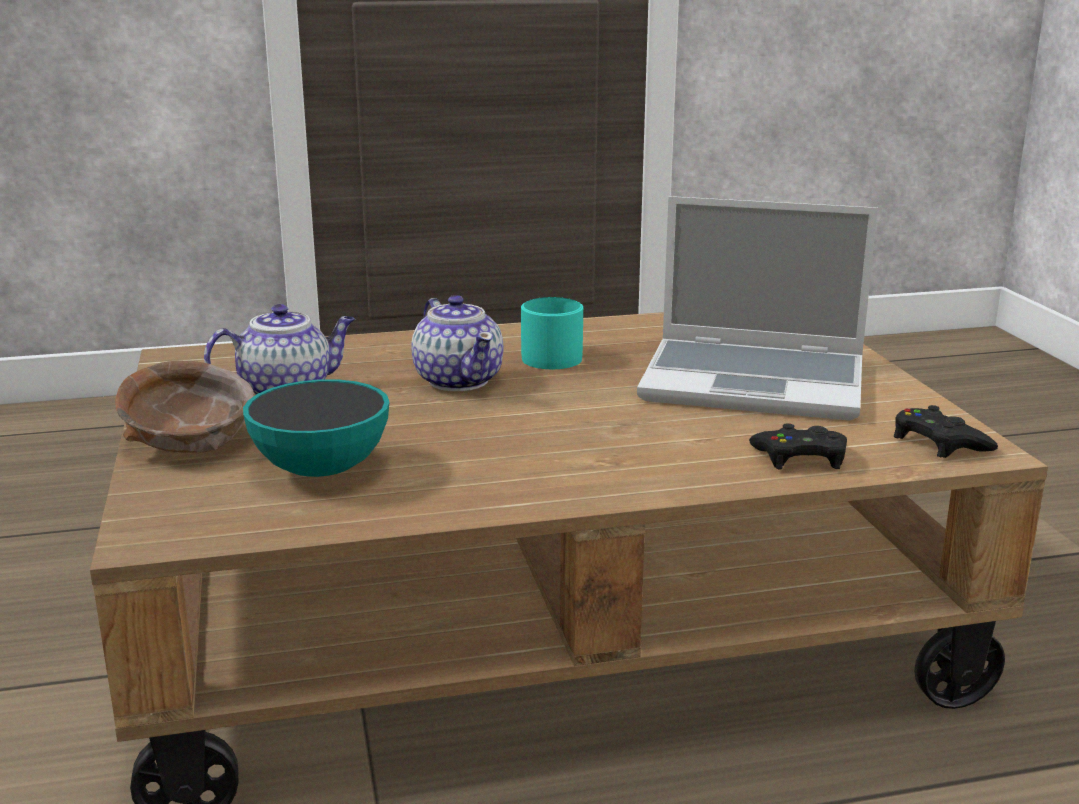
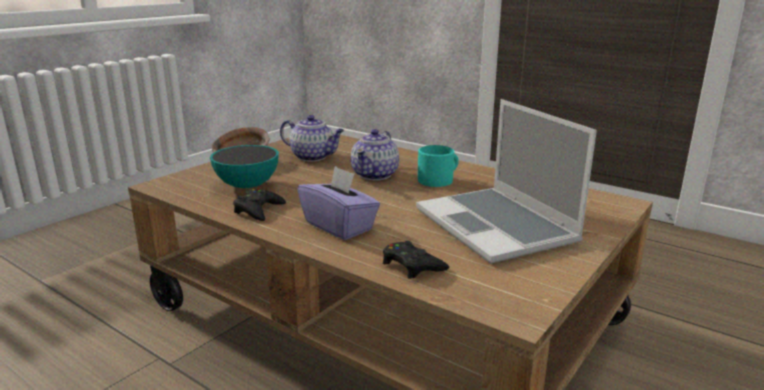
camera: 50 degrees right, 0 degrees up
(612, 458) = (339, 226): none -> purple tissue box
(938, 442) = (505, 297): black game controller -> black game controller (258, 210)

